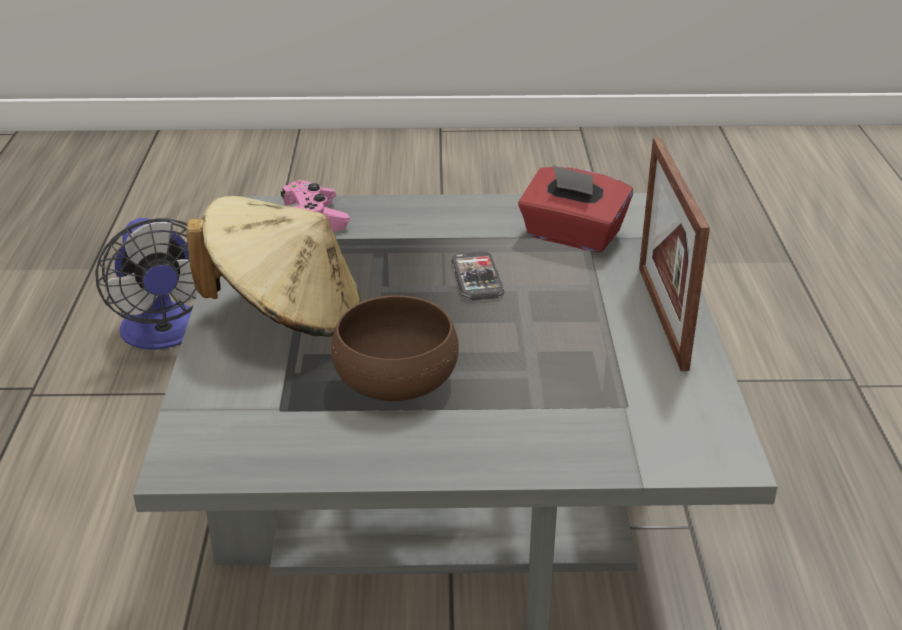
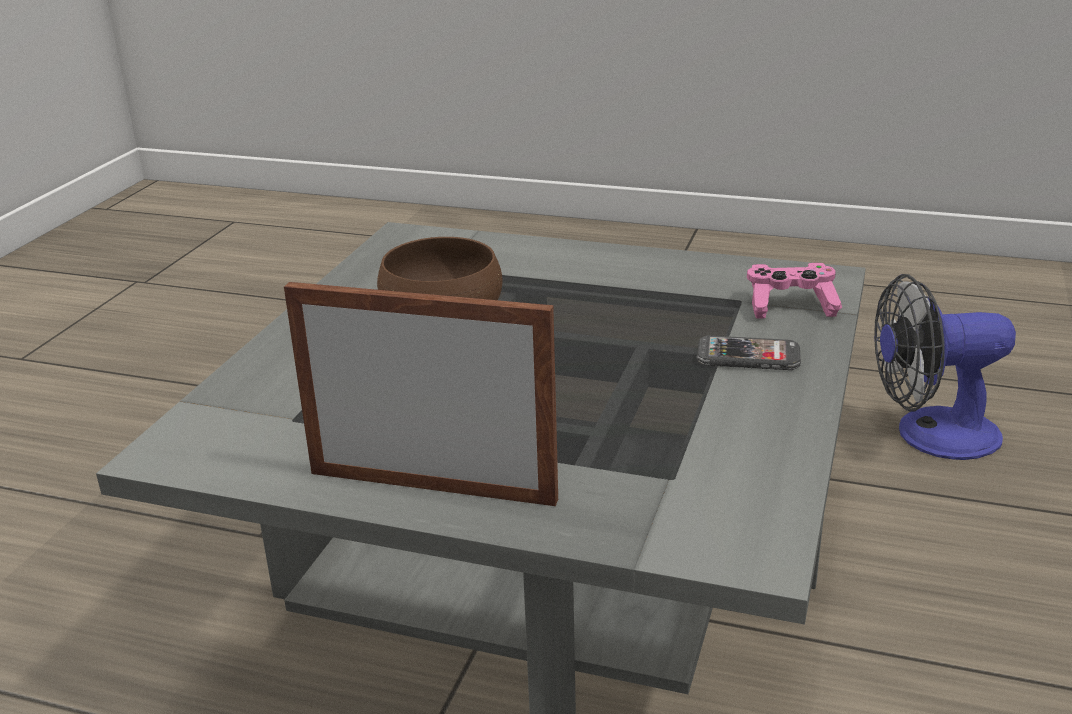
camera: 110 degrees right, 5 degrees down
(287, 315) = (586, 279): beige hat -> none
(477, 278) = (600, 379): phone -> phone (748, 357)
(572, 236) = (677, 466): red tissue box -> none

